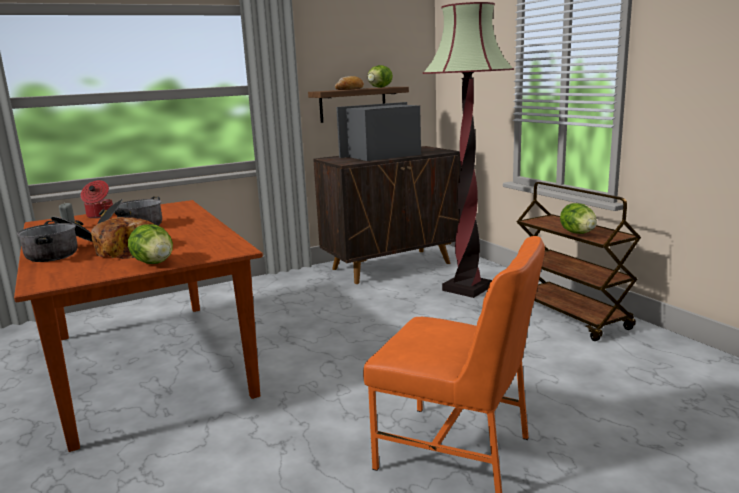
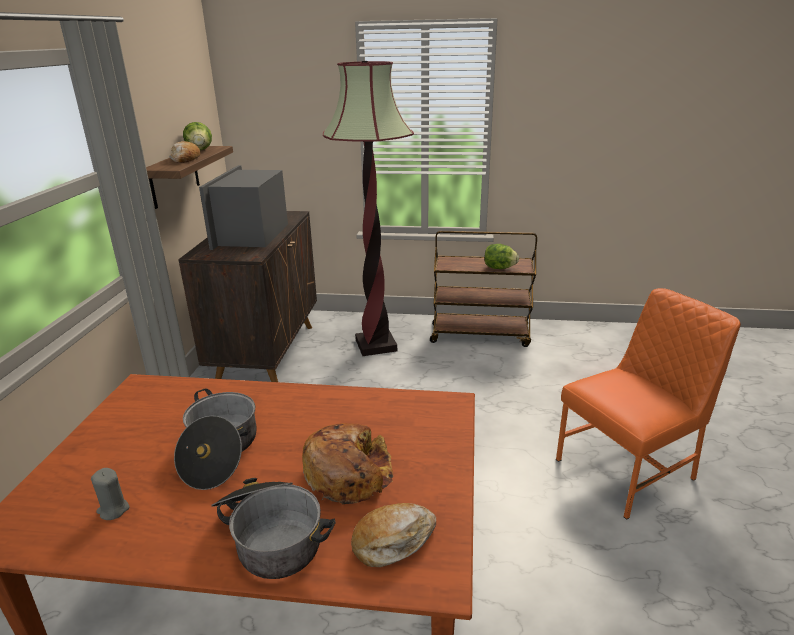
camera: 55 degrees left, 10 degrees up
(70, 270) = (393, 541): none -> bread
(99, 216) = (74, 465): cooking pot -> none
(154, 263) = (439, 465): lettuce -> none

